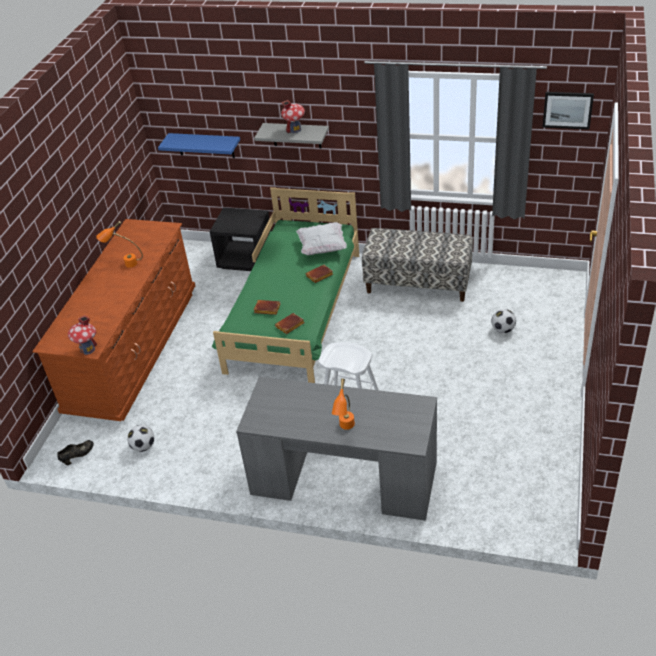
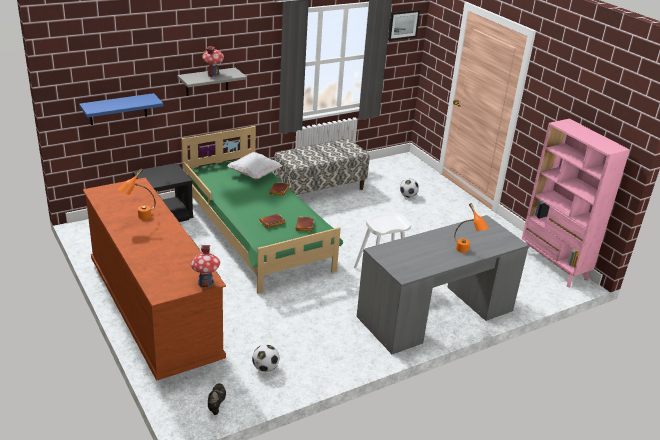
camera: 50 degrees left, 10 degrees down
(554, 496) = (553, 265): none -> pink bookcase

